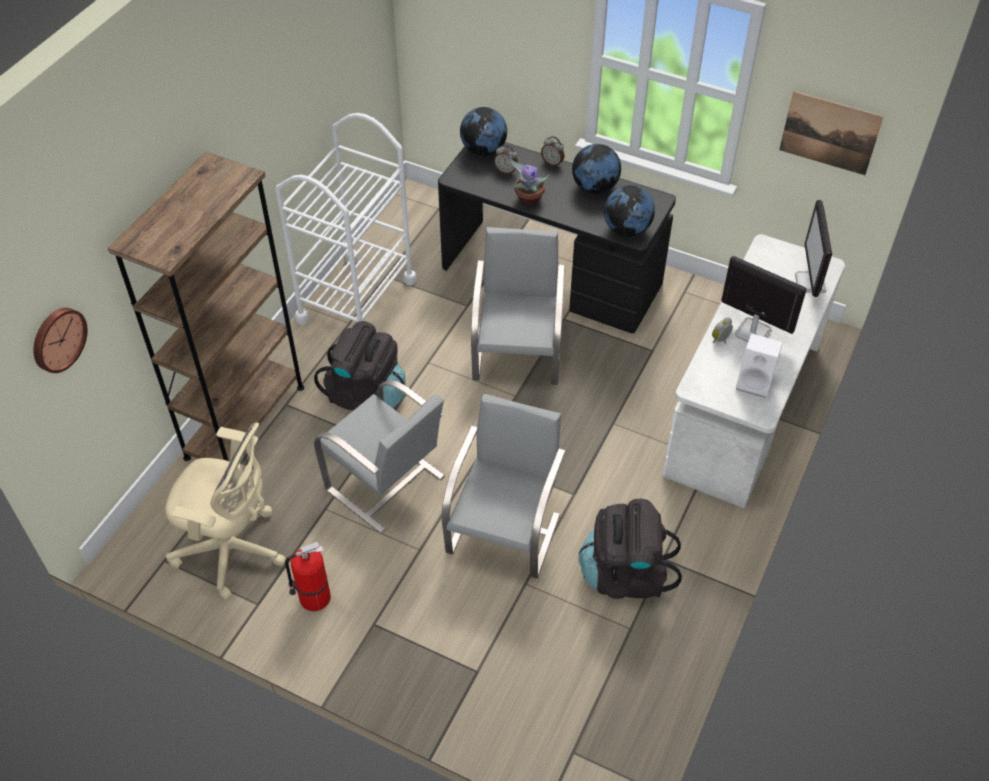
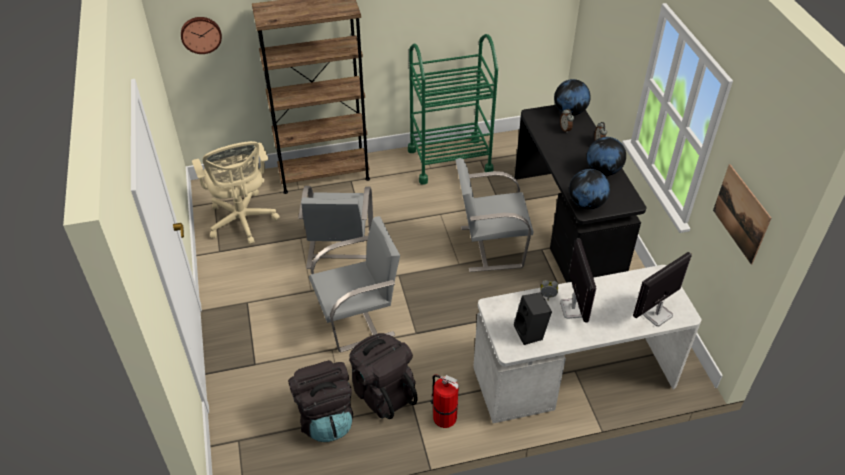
camera: 50 degrees right, 5 degrees down
(313, 598) = (241, 269): fire extinguisher -> fire extinguisher (443, 417)
(356, 300) = (449, 160): white cart -> green cart
(366, 395) = (390, 205): black backpack -> black backpack (325, 417)
(518, 355) = (489, 246): grey chair -> grey chair turned 150 degrees counterclockwise
(527, 199) = (554, 150): potted plant -> none
(755, 383) = (531, 333): white speaker -> black speaker

